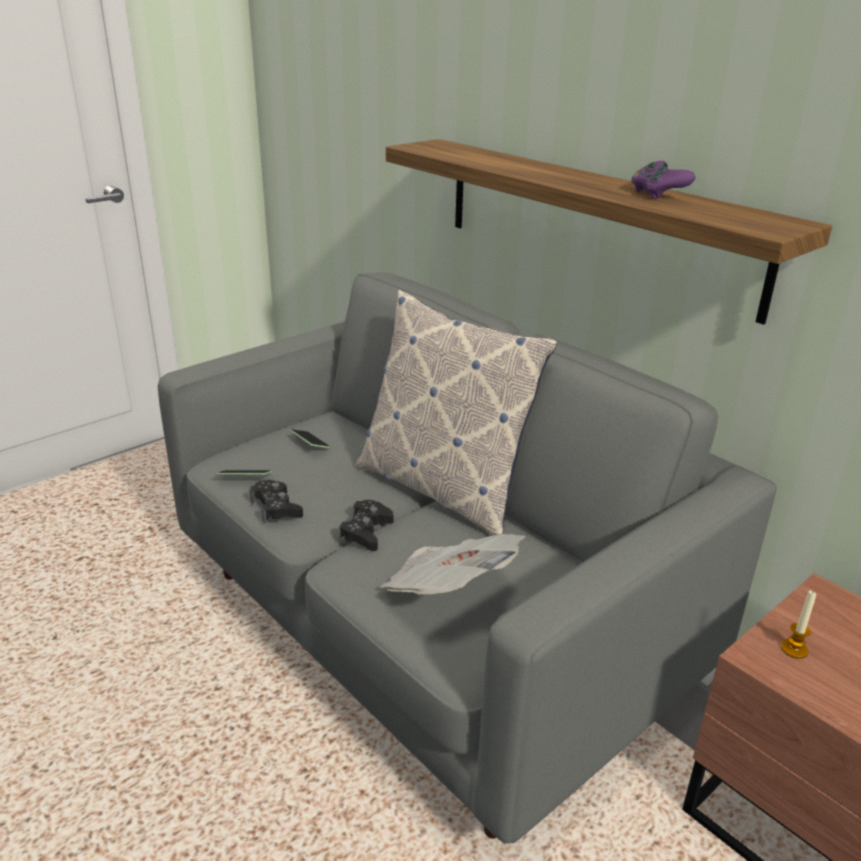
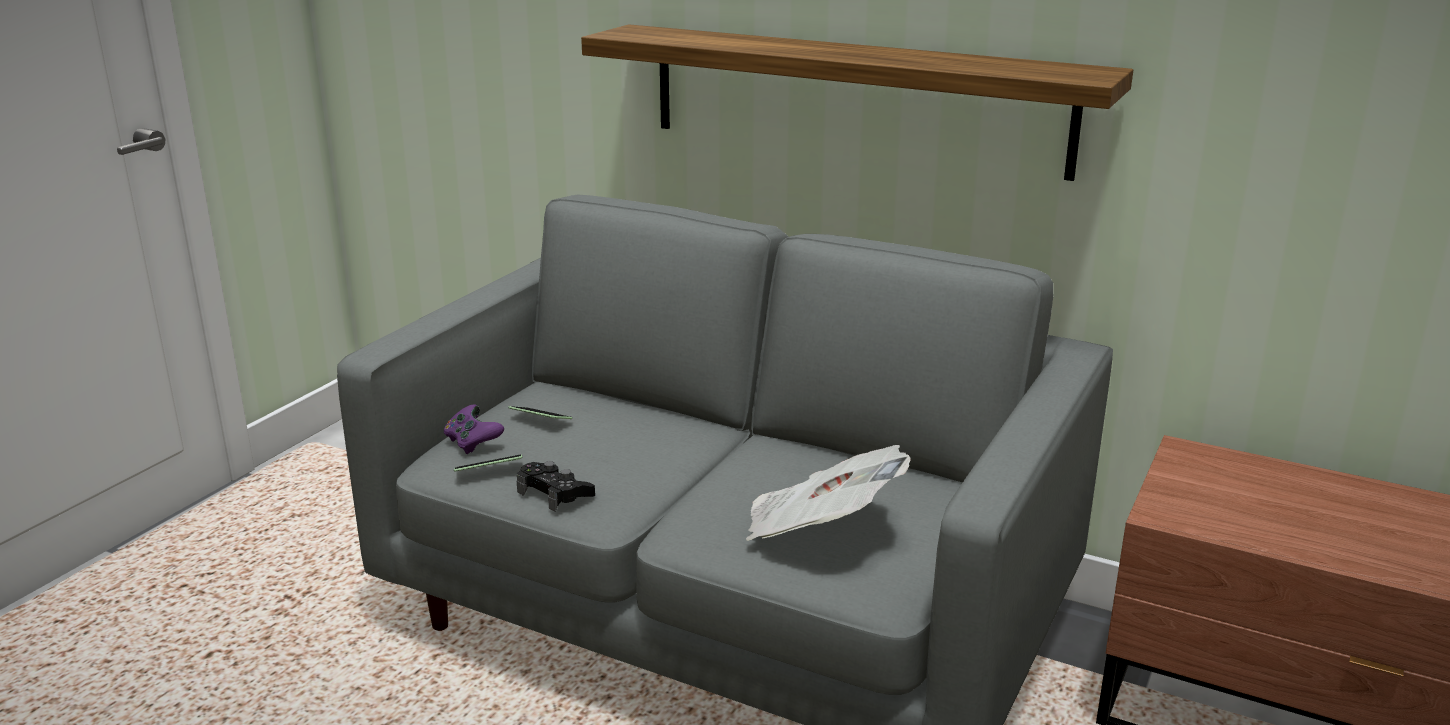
camera: 20 degrees left, 5 degrees down
(366, 531) = (682, 495): black game controller -> none
(444, 489) = (737, 436): pillow -> none
(657, 194) = (945, 57): purple game controller -> purple game controller (472, 443)
(794, 649) = (1187, 501): candle -> none

